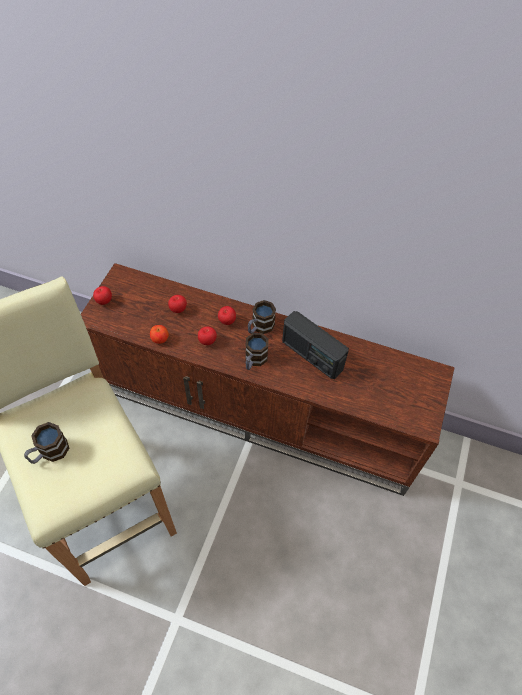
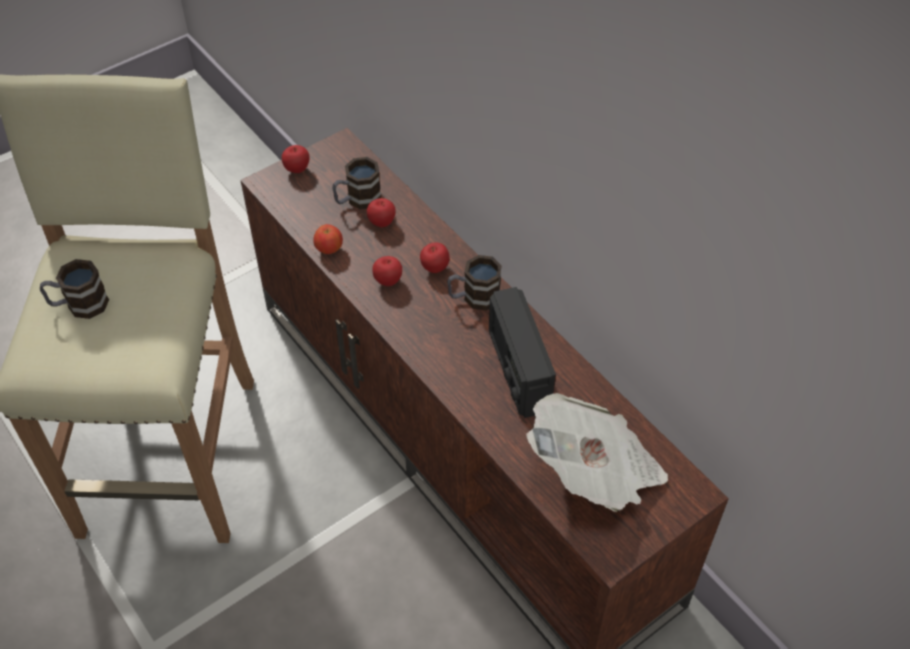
camera: 35 degrees right, 5 degrees down
(254, 360) = (431, 336): mug -> mug (357, 200)
(388, 388) = (595, 472): none -> newspaper

